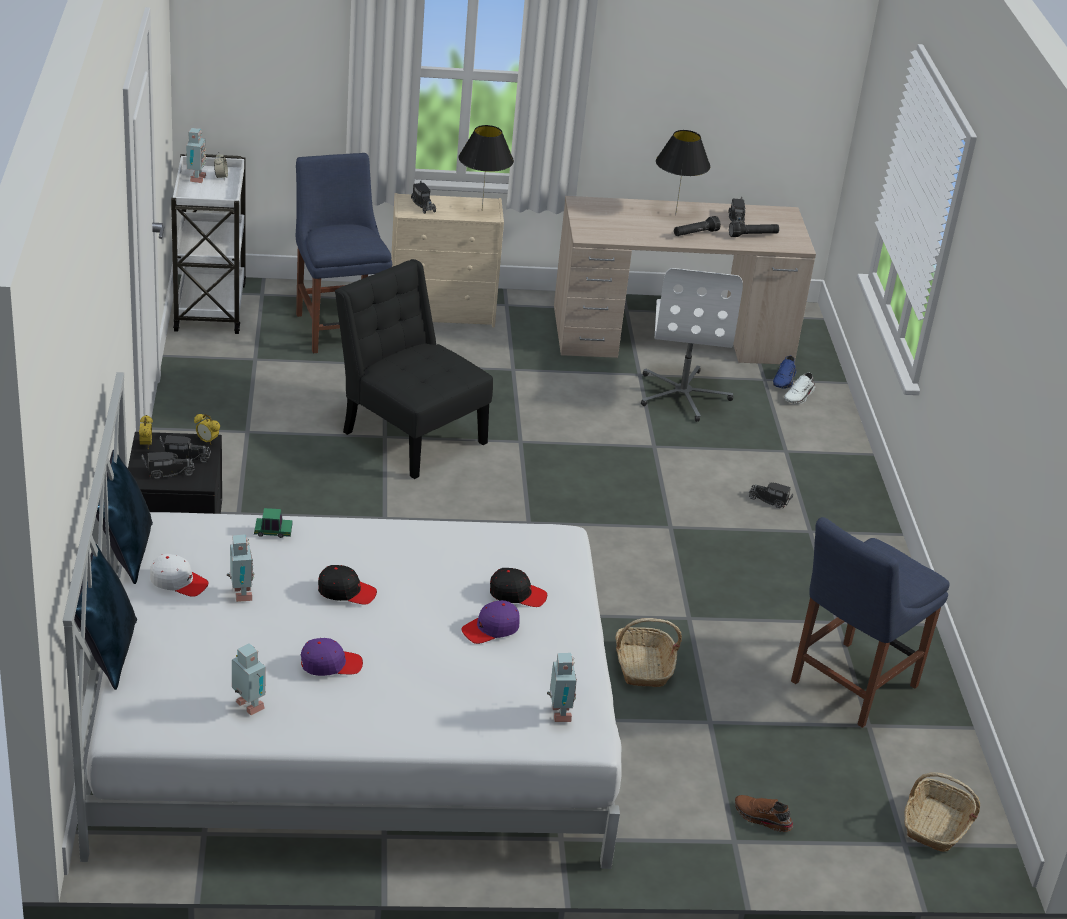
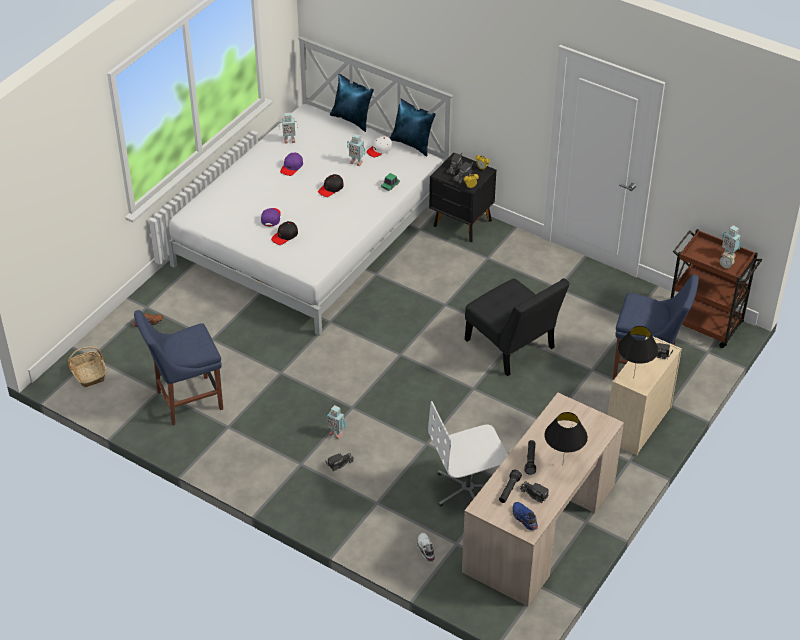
camera: 130 degrees right, 10 degrees up
(210, 306) = (704, 324): white cart -> brown cart
(409, 434) = (512, 347): black chair -> black chair turned 60 degrees clockwise
(558, 714) = (205, 211): toy robot -> toy robot (336, 433)
(643, 666) = (264, 337): basket -> none
(683, 394) = (468, 490): white office chair -> white office chair turned 60 degrees counterclockwise
(785, 380) = (448, 554): blue shoe -> blue shoe (524, 519)
(849, 686) = (186, 401): blue chair -> blue chair turned 105 degrees counterclockwise

